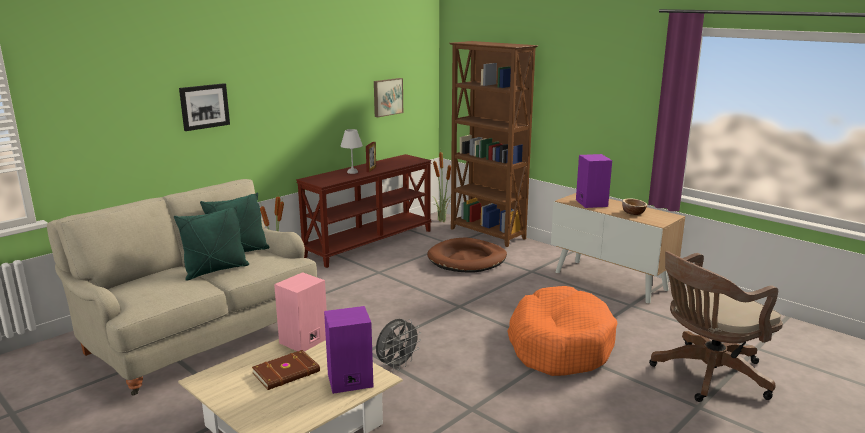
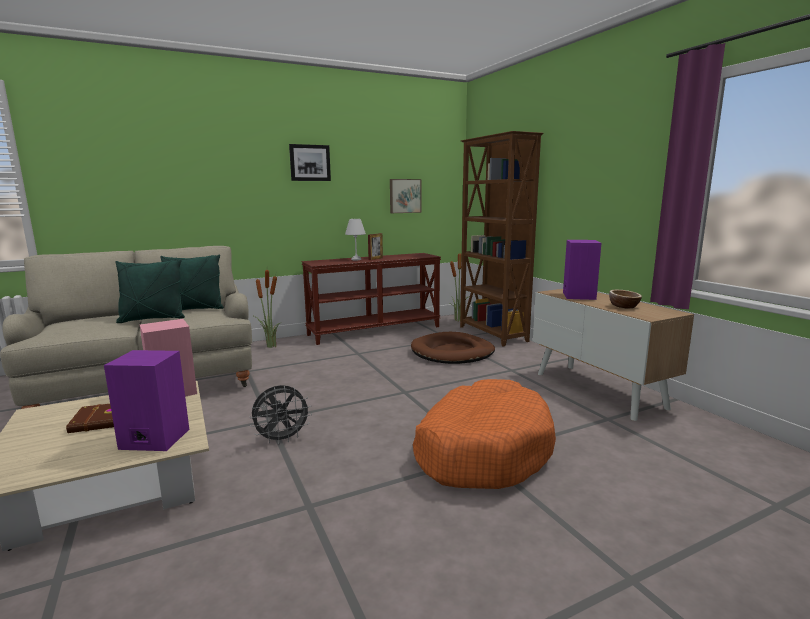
camera: 20 degrees right, 5 degrees down
(204, 106) = (207, 182): picture -> picture (310, 163)
(706, 375) = (670, 530): brown office chair -> none

